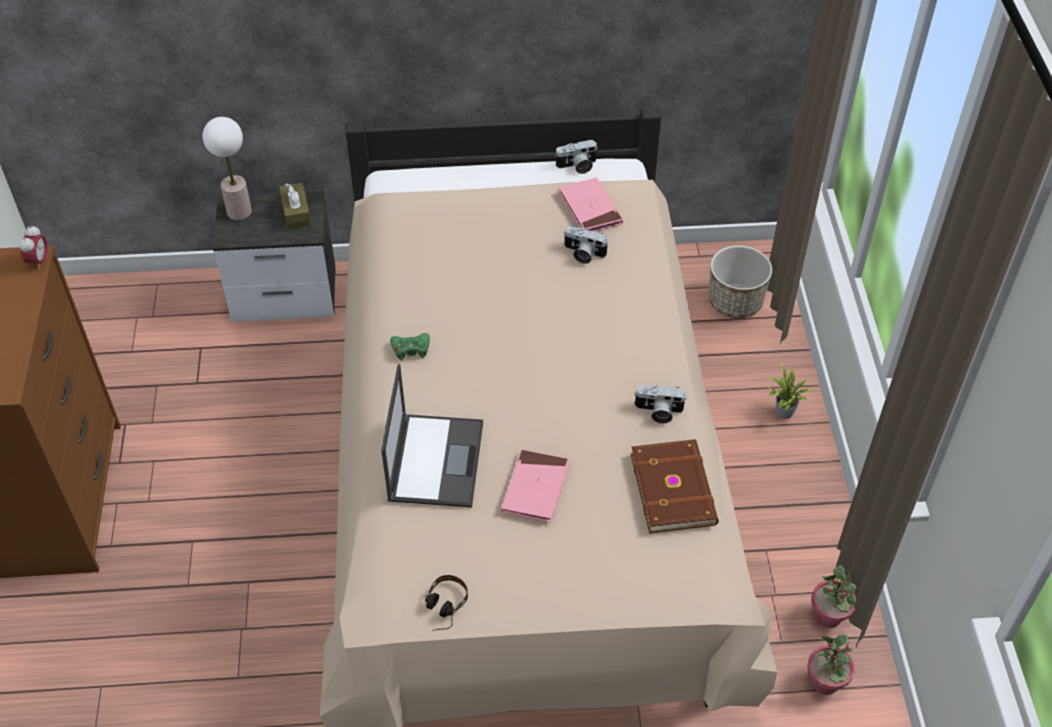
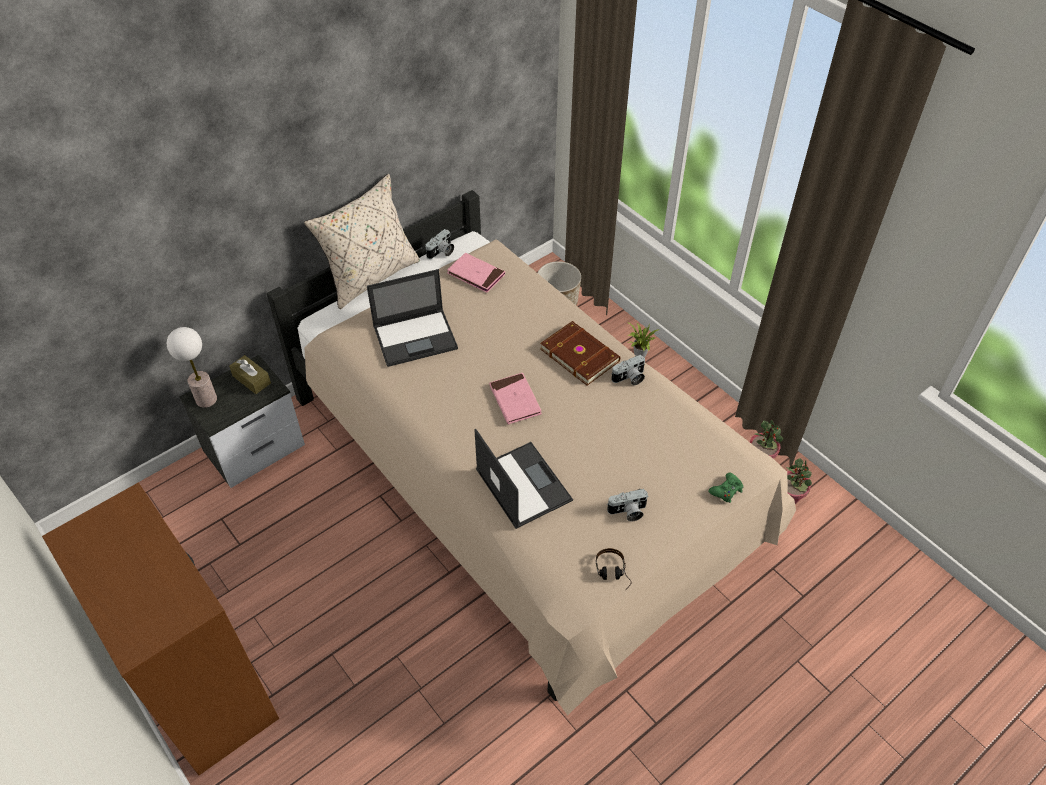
camera: 35 degrees left, 0 degrees up
(39, 261) = (137, 500): alarm clock -> none
(411, 349) = (441, 423): green game controller -> green game controller (726, 490)
(466, 245) = (416, 337): none -> laptop
(479, 157) = (370, 276): none -> beige pillow
(535, 488) = (600, 466): pink book -> pink book (515, 400)
(583, 254) = (497, 305): camera -> camera (628, 512)
(675, 488) = (679, 418): brown book -> brown book (580, 354)

